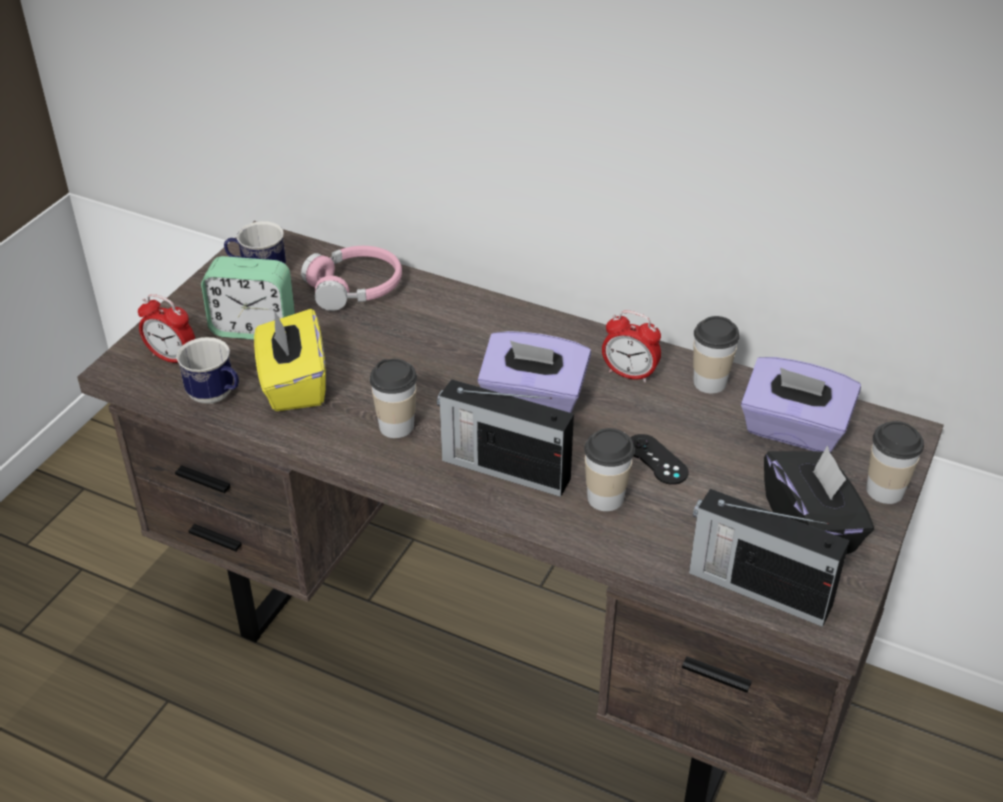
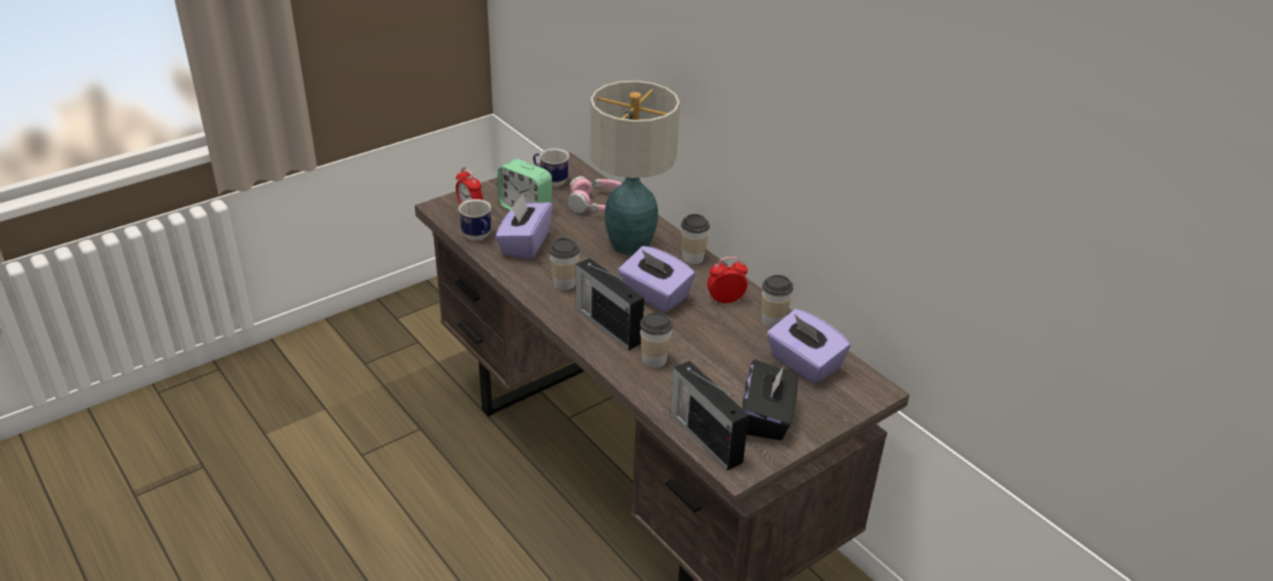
camera: 25 degrees right, 5 degrees down
(293, 384) = (524, 244): yellow tissue box -> purple tissue box
(443, 334) = (630, 244): none -> table lamp
(629, 374) = (725, 300): alarm clock -> alarm clock turned 120 degrees clockwise
(656, 459) = (702, 351): black game controller -> none
(884, 490) = (833, 416): cup -> cup (693, 258)

